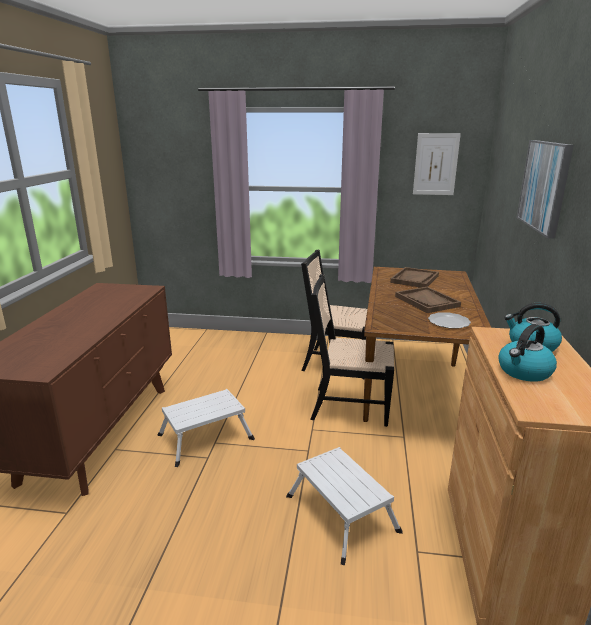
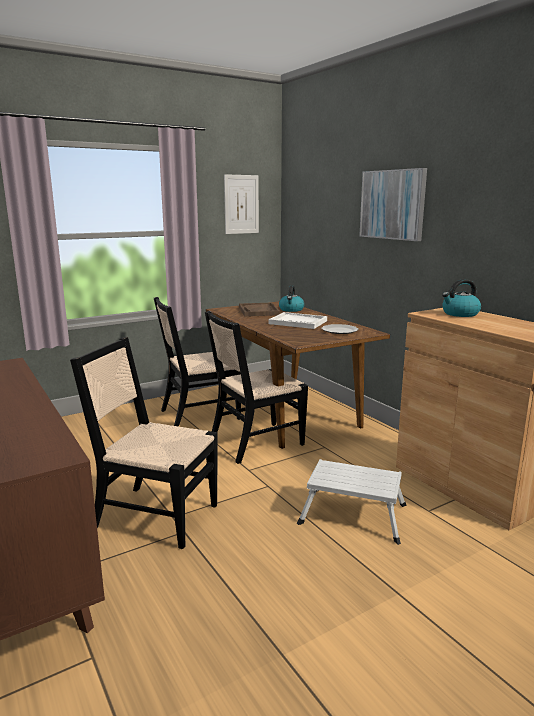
camera: 40 degrees left, 5 degrees down
(206, 437) = (156, 516): white step ladder -> chair
(427, 301) = (298, 322): brown tray -> white tray
(524, 372) = (487, 325): kettle -> kettle (291, 310)

